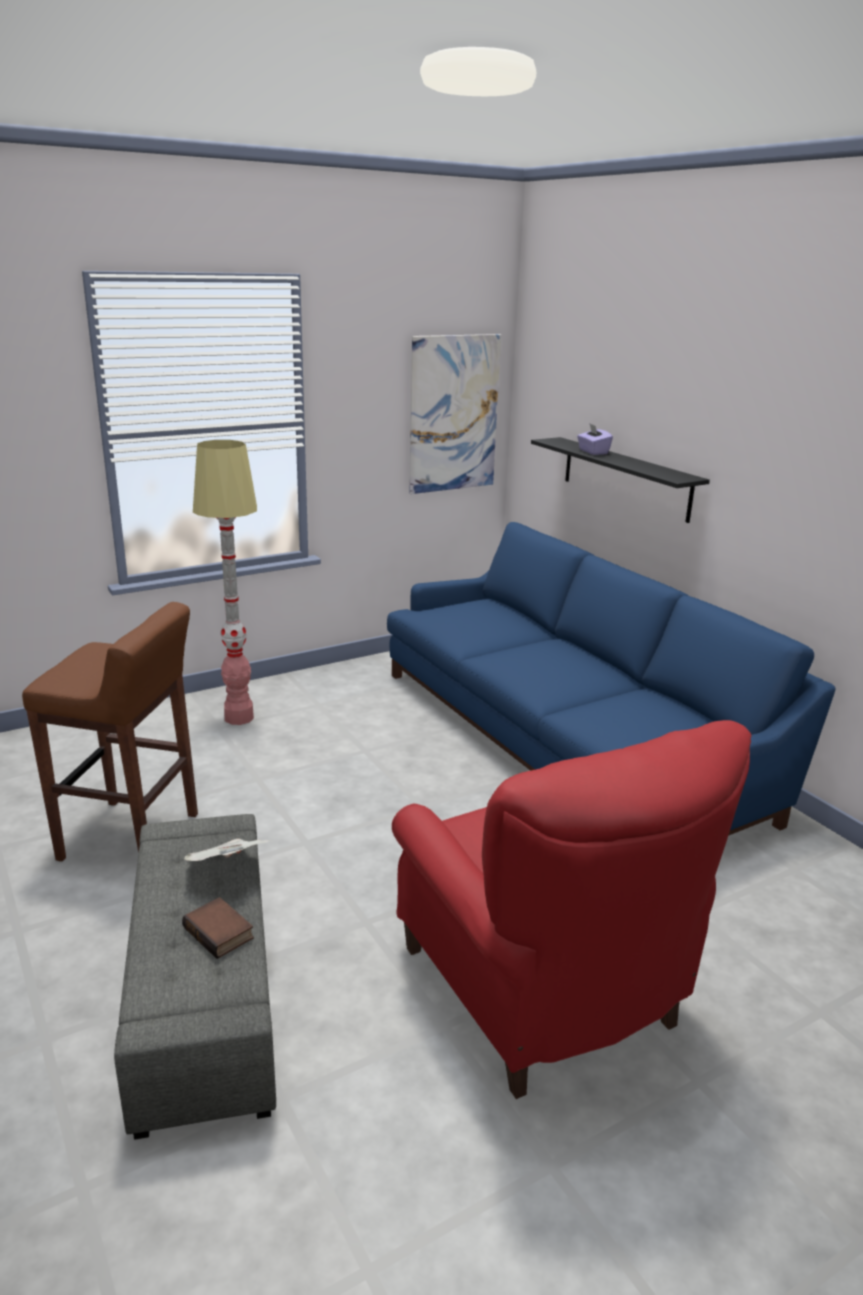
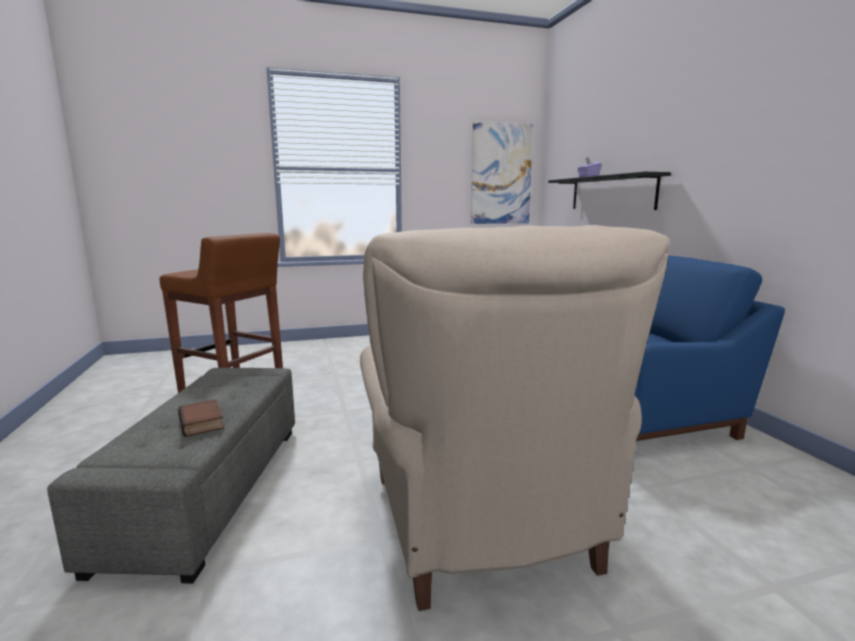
camera: 15 degrees right, 10 degrees down
(228, 868) = (245, 390): newspaper -> none
(239, 718) = (343, 350): floor lamp -> none
(544, 994) = (482, 527): red armchair -> beige armchair

